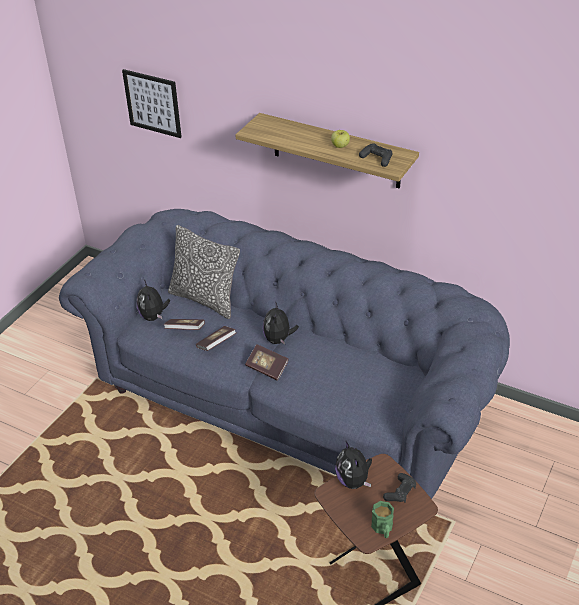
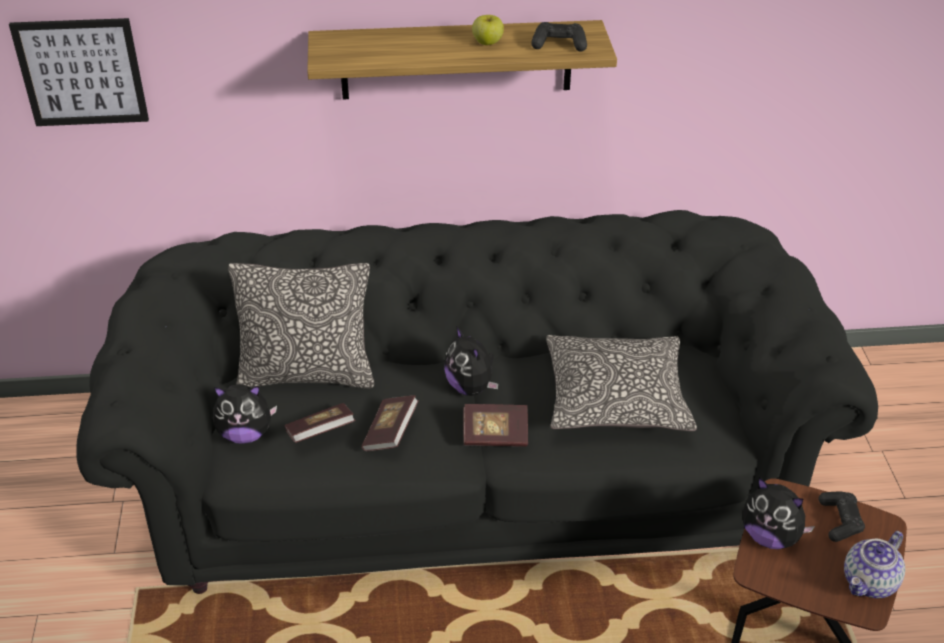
camera: 35 degrees left, 0 degrees up
(153, 316) = (245, 434): plush toy -> plush toy turned 45 degrees counterclockwise
(291, 399) = (471, 479): blue sofa -> black sofa
(346, 376) = (616, 397): none -> pillow
(383, 529) = (869, 583): green mug -> teapot

